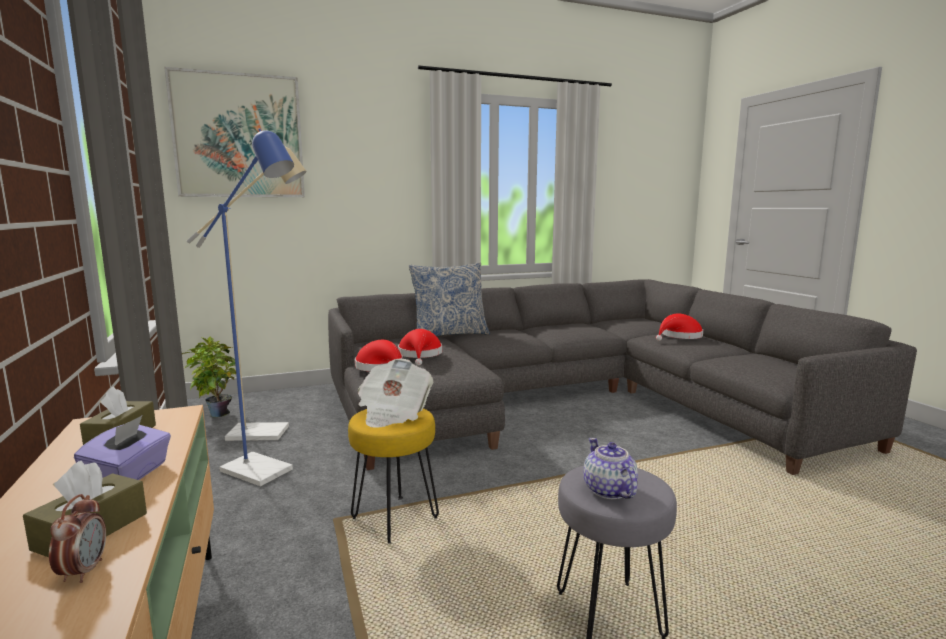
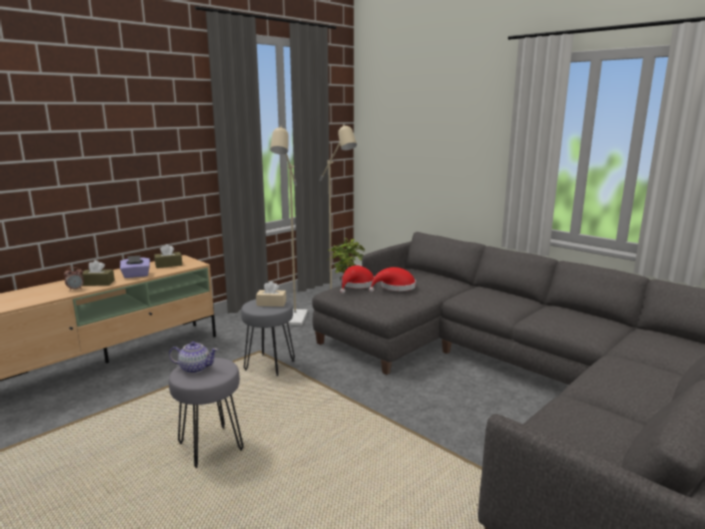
camera: 65 degrees right, 5 degrees up
(239, 136) = (394, 107): picture -> none
(265, 473) = (292, 321): blue floor lamp -> beige floor lamp
(393, 413) = (271, 303): newspaper -> beige tissue box
(395, 518) = (270, 365): yellow stool -> grey stool
(449, 334) = (470, 284): pillow -> none
(608, 491) = (195, 368): teapot -> teapot turned 45 degrees clockwise
(679, 336) = (642, 374): red hat -> none

